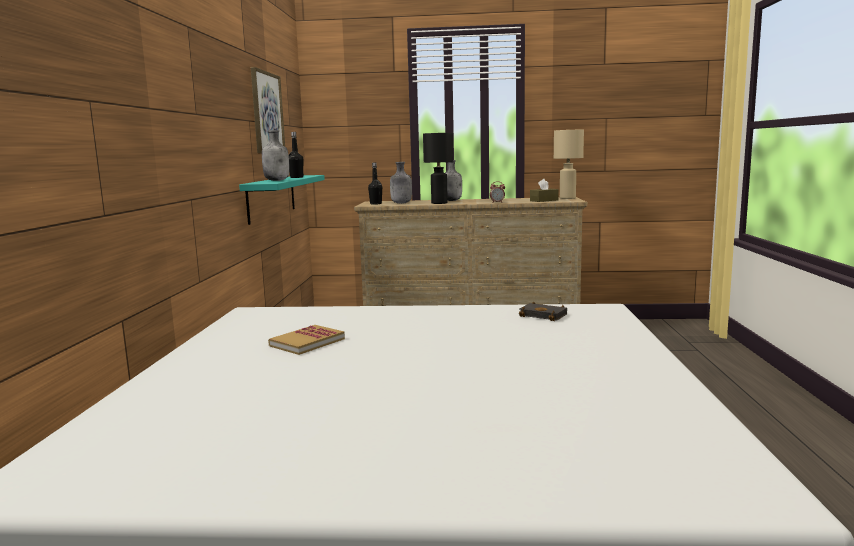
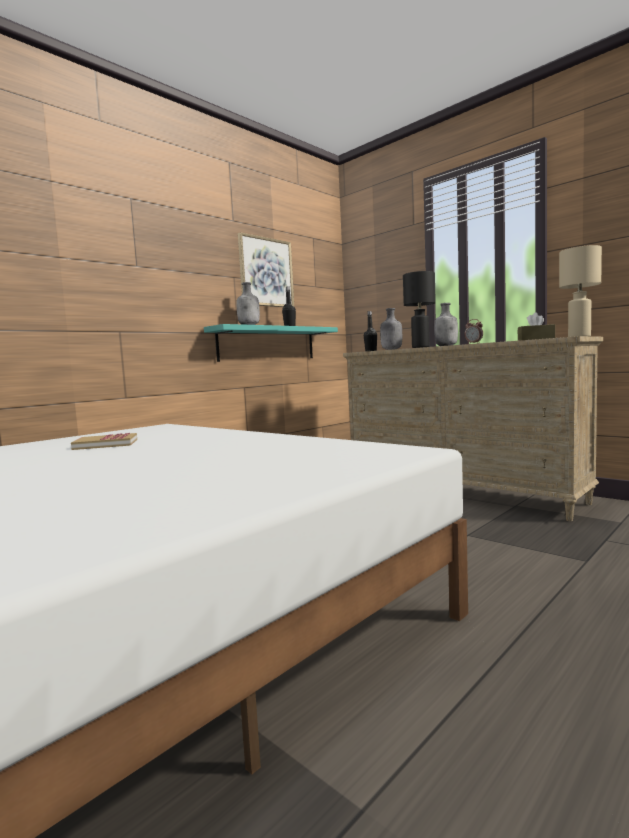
camera: 40 degrees right, 5 degrees down
(545, 315) = (326, 449): black book -> none

